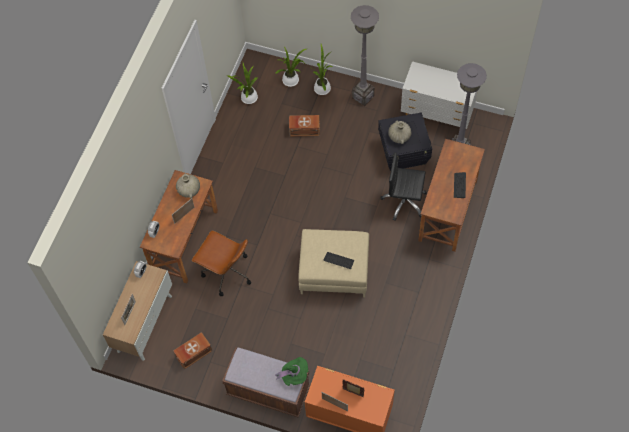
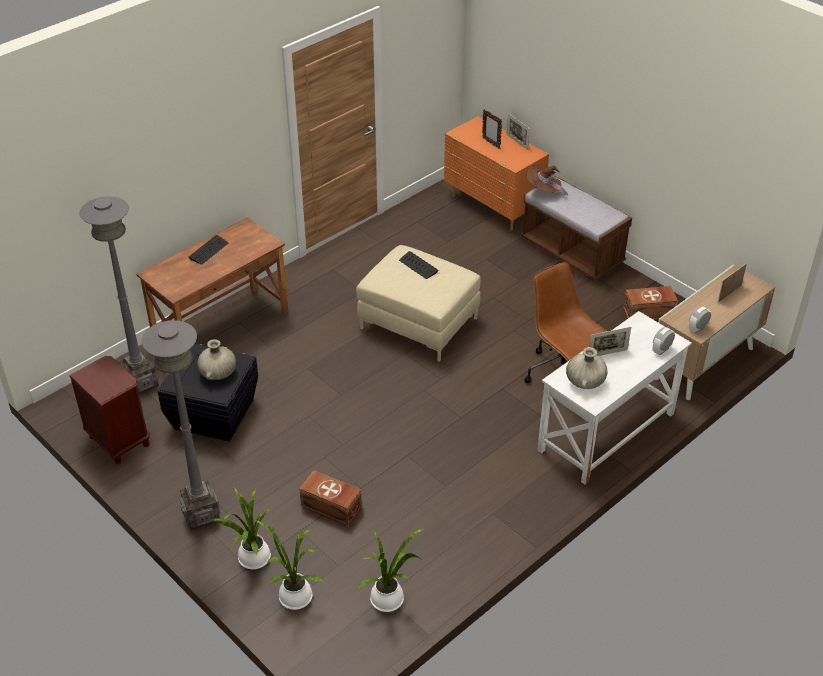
camera: 155 degrees left, 20 degrees down
(184, 241) = (607, 432): brown desk -> white desk
(294, 375) = (544, 191): green hat -> brown hat
(404, 202) = (267, 358): black office chair -> none
(437, 114) = (119, 441): white dresser -> brown nightstand

